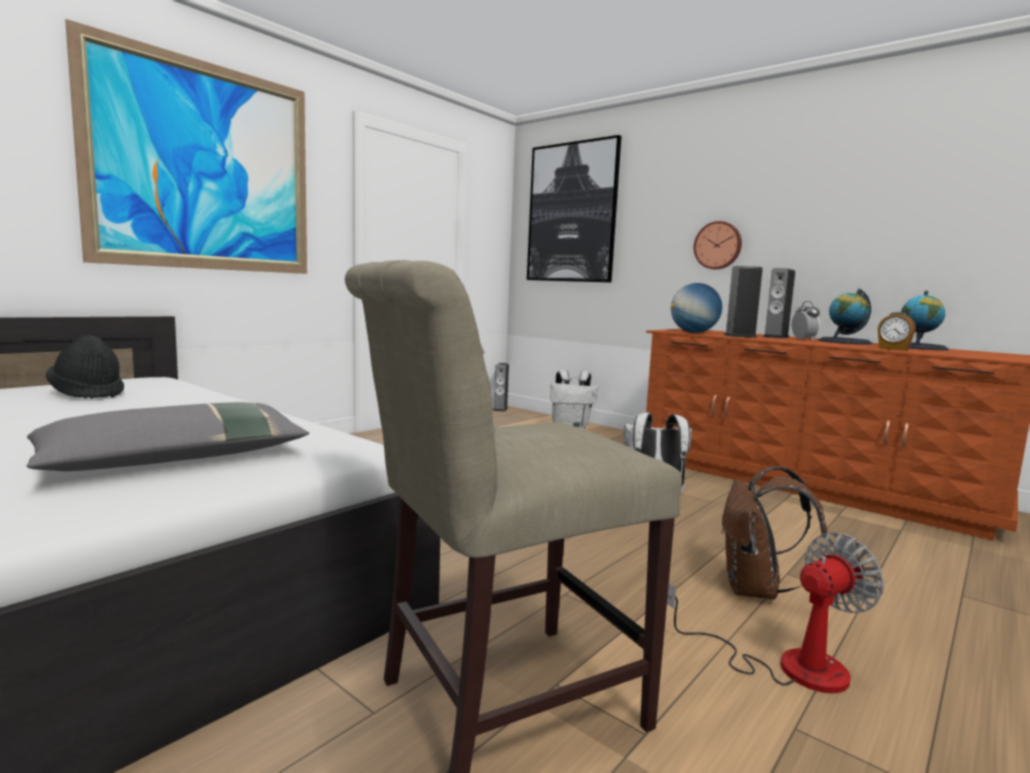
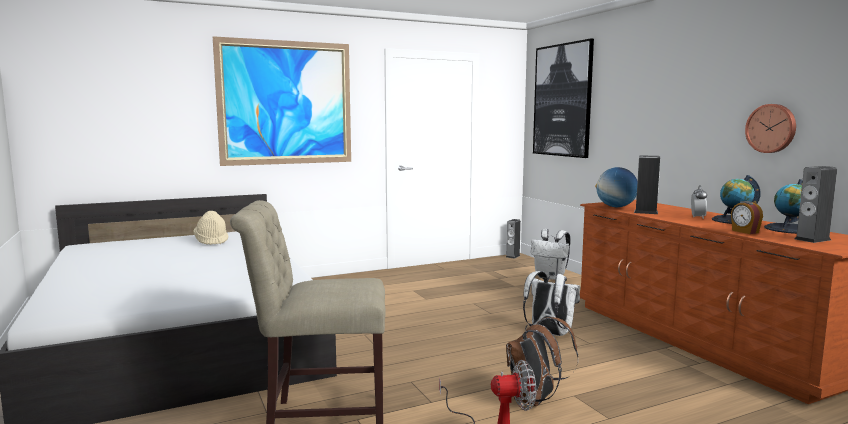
camera: 25 degrees right, 0 degrees up
(88, 393) = (211, 241): black hat -> beige hat
(177, 459) = (212, 282): grey pillow -> none
(718, 245) = (659, 130): wall clock -> wall clock (771, 128)
(776, 337) = (683, 213): speaker -> speaker (812, 239)

